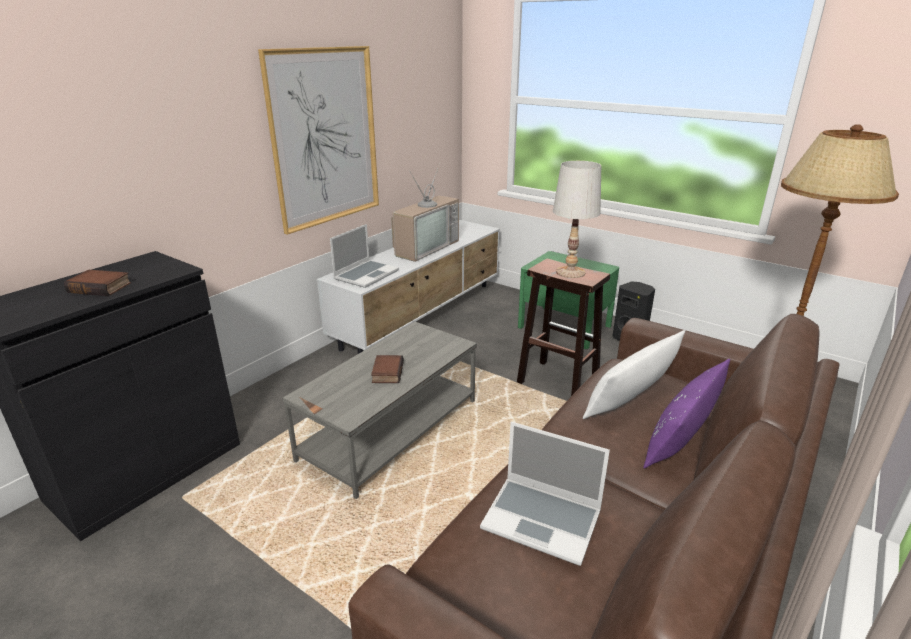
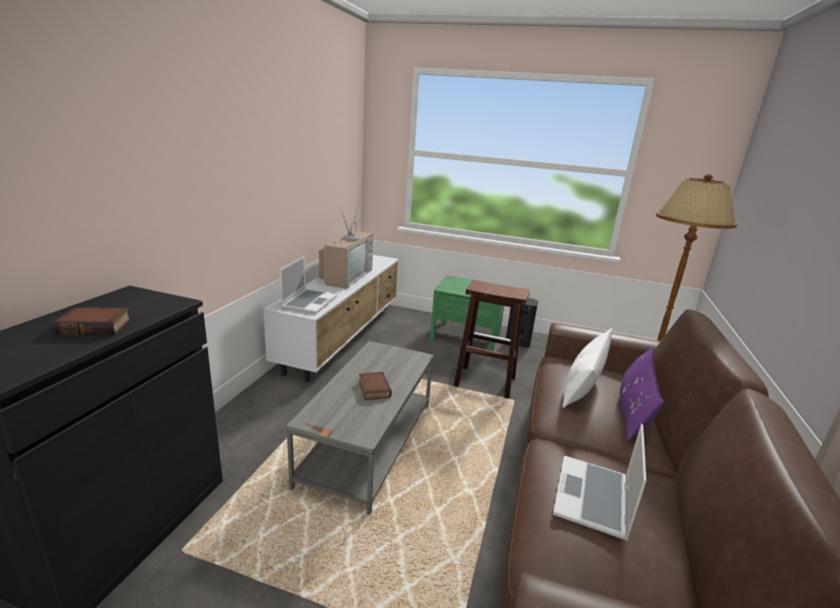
camera: 20 degrees left, 5 degrees down
(325, 138) = (272, 176): picture -> none
(543, 520) = (593, 499): laptop -> laptop turned 105 degrees clockwise
(570, 272) = (500, 289): white table lamp -> none

